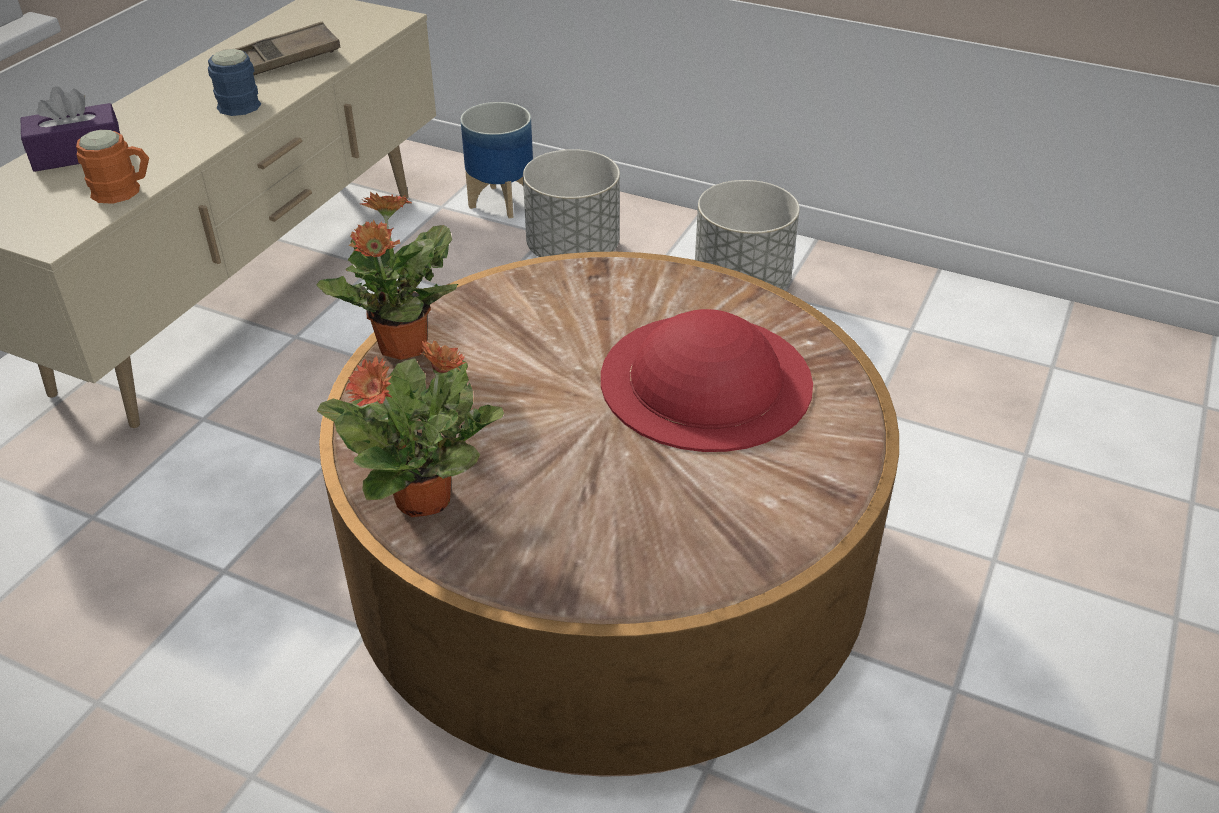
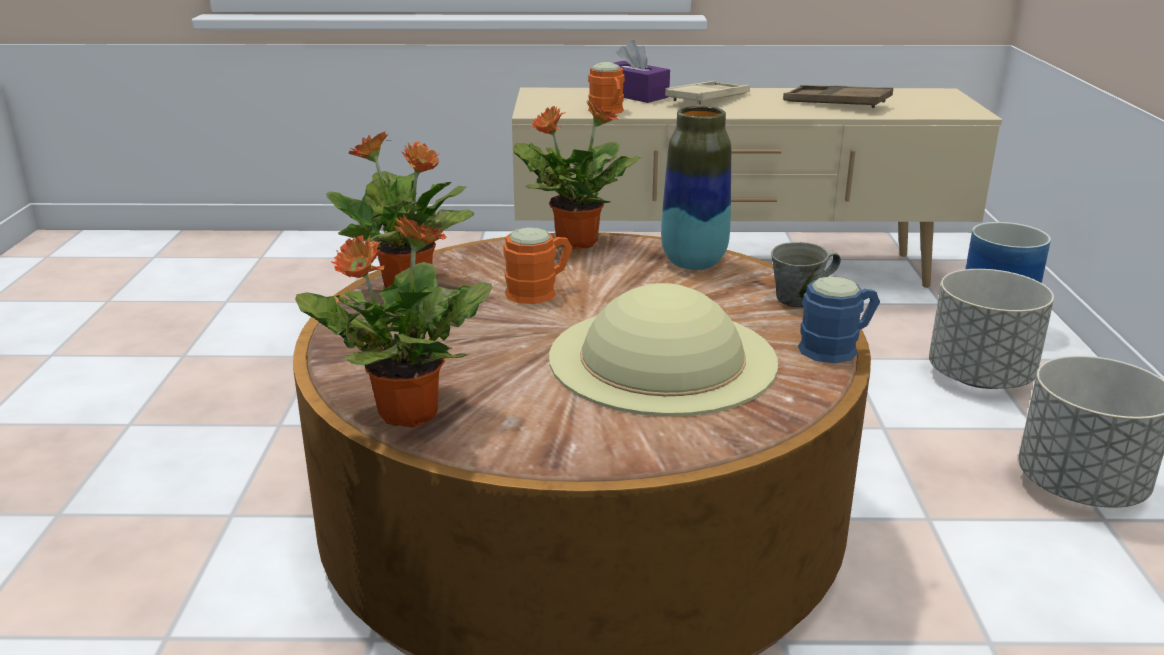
camera: 65 degrees right, 15 degrees down
(164, 118) = (708, 99): none -> beige tray
(242, 102) = (762, 108): blue mug -> blue mug (837, 348)
(511, 408) = (539, 291): none -> orange mug
(521, 294) = (693, 262): none -> vase
(644, 270) = (799, 299): none -> grey mug
(706, 380) = (663, 358): red hat -> beige hat
(722, 565) = (405, 414): none -> potted plant

